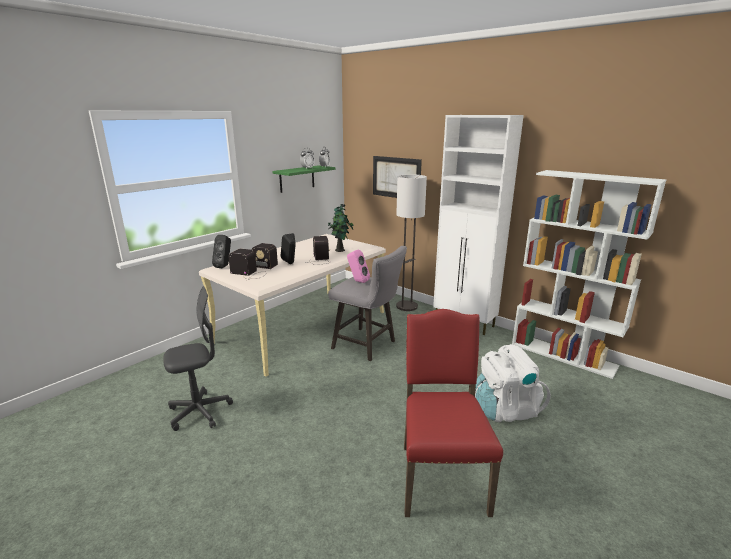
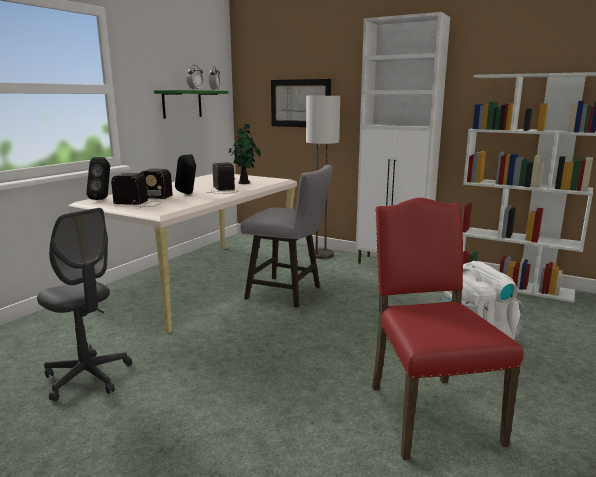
camera: 10 degrees left, 5 degrees down
(200, 412) = (88, 377): grey office chair -> grey office chair turned 75 degrees clockwise
(357, 281) = (275, 211): pink speaker -> none

